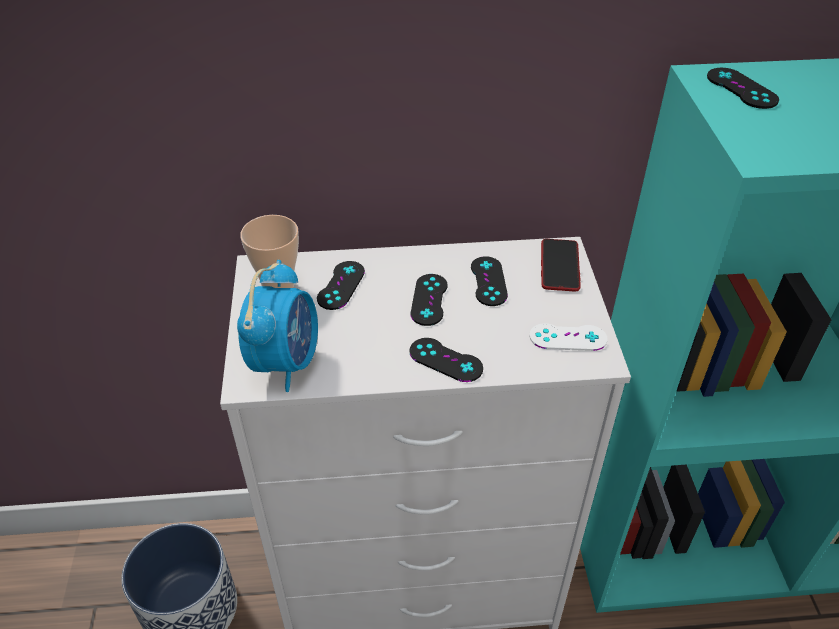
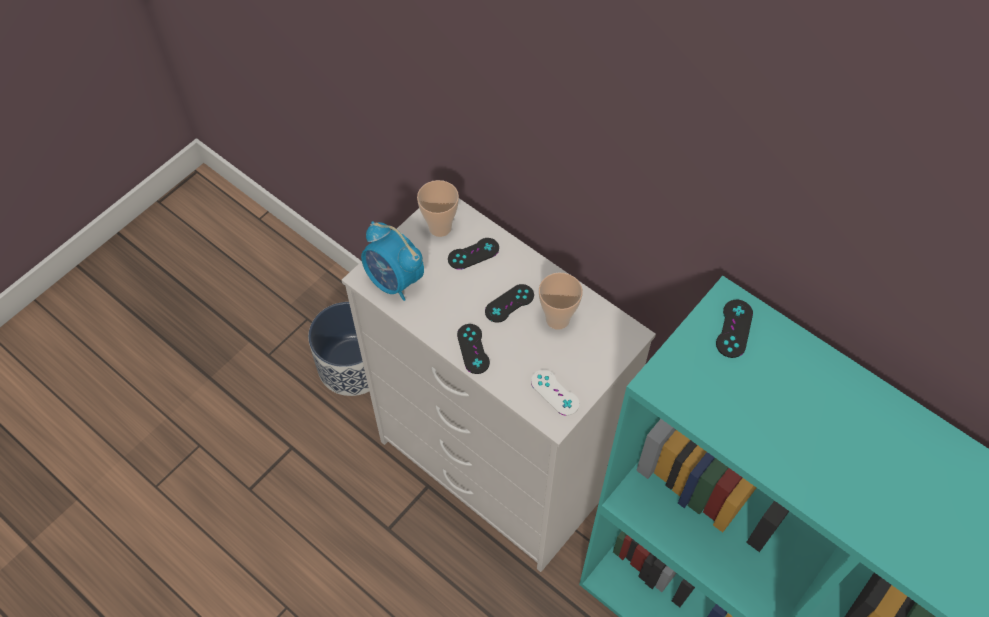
camera: 45 degrees right, 15 degrees up
(286, 362) = (394, 281): alarm clock -> alarm clock turned 75 degrees clockwise
(488, 281) = (557, 319): black game controller -> cup
(560, 266) = (613, 343): phone -> none

